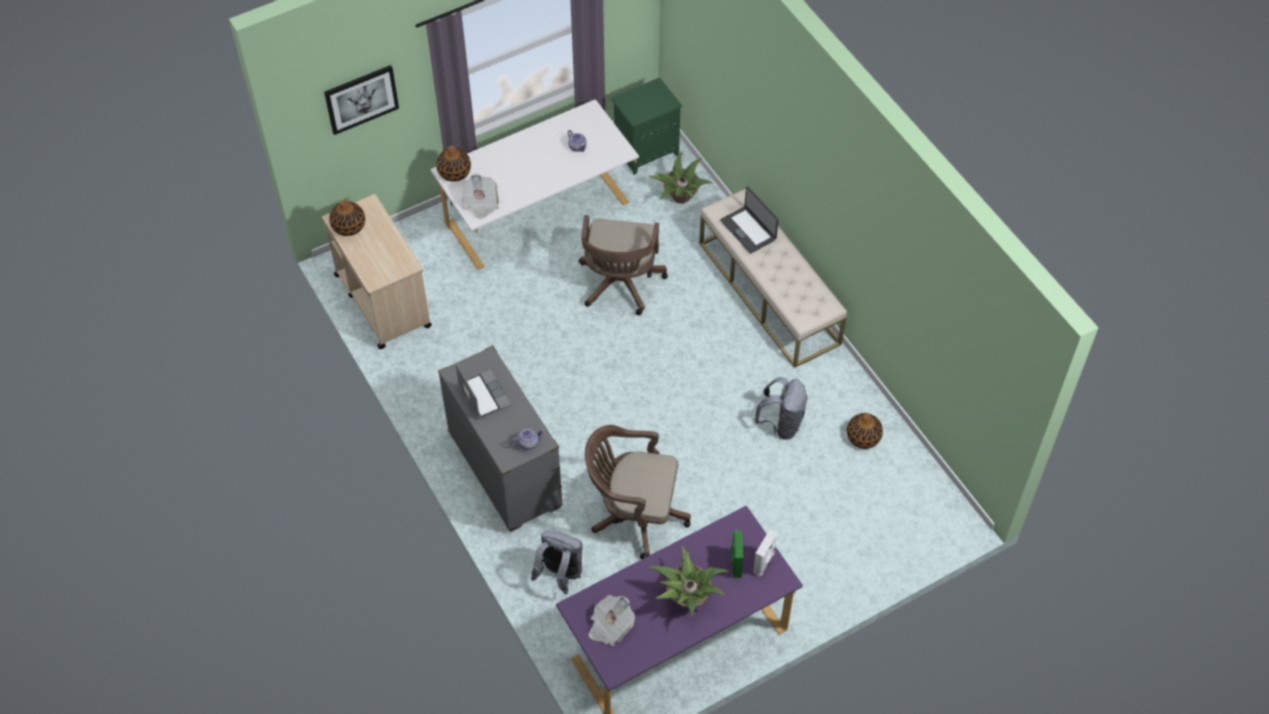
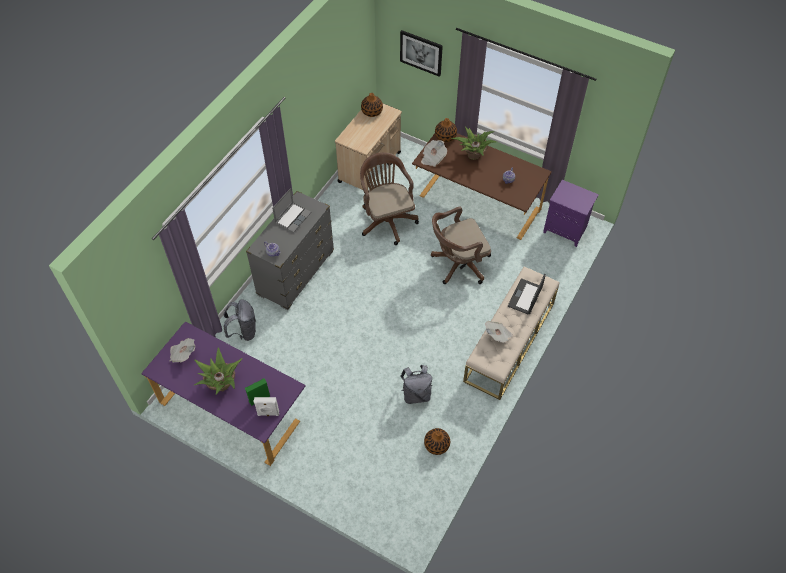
camera: 60 degrees right, 0 degrees up
(539, 216) = (477, 204): white desk -> brown desk
(634, 514) = (304, 348): brown office chair -> brown office chair (386, 220)
(646, 150) = (566, 229): green nightstand -> purple nightstand
(680, 198) = (545, 263): potted plant -> potted plant (473, 155)
(785, 284) = (498, 335): none -> newspaper

